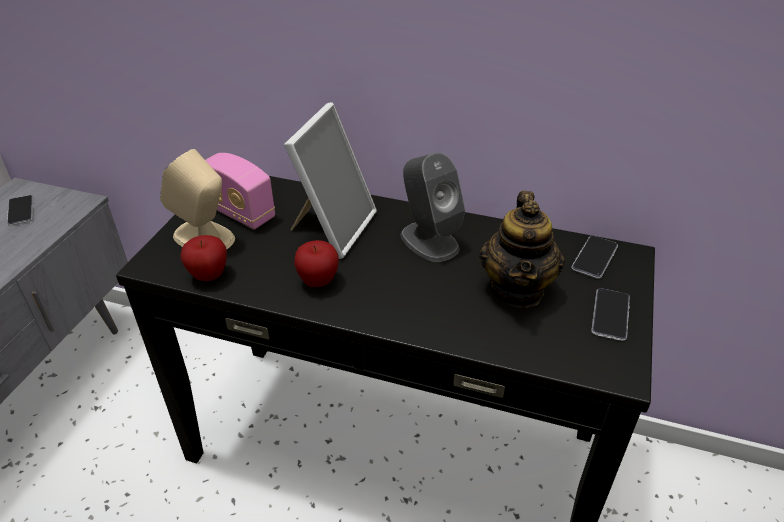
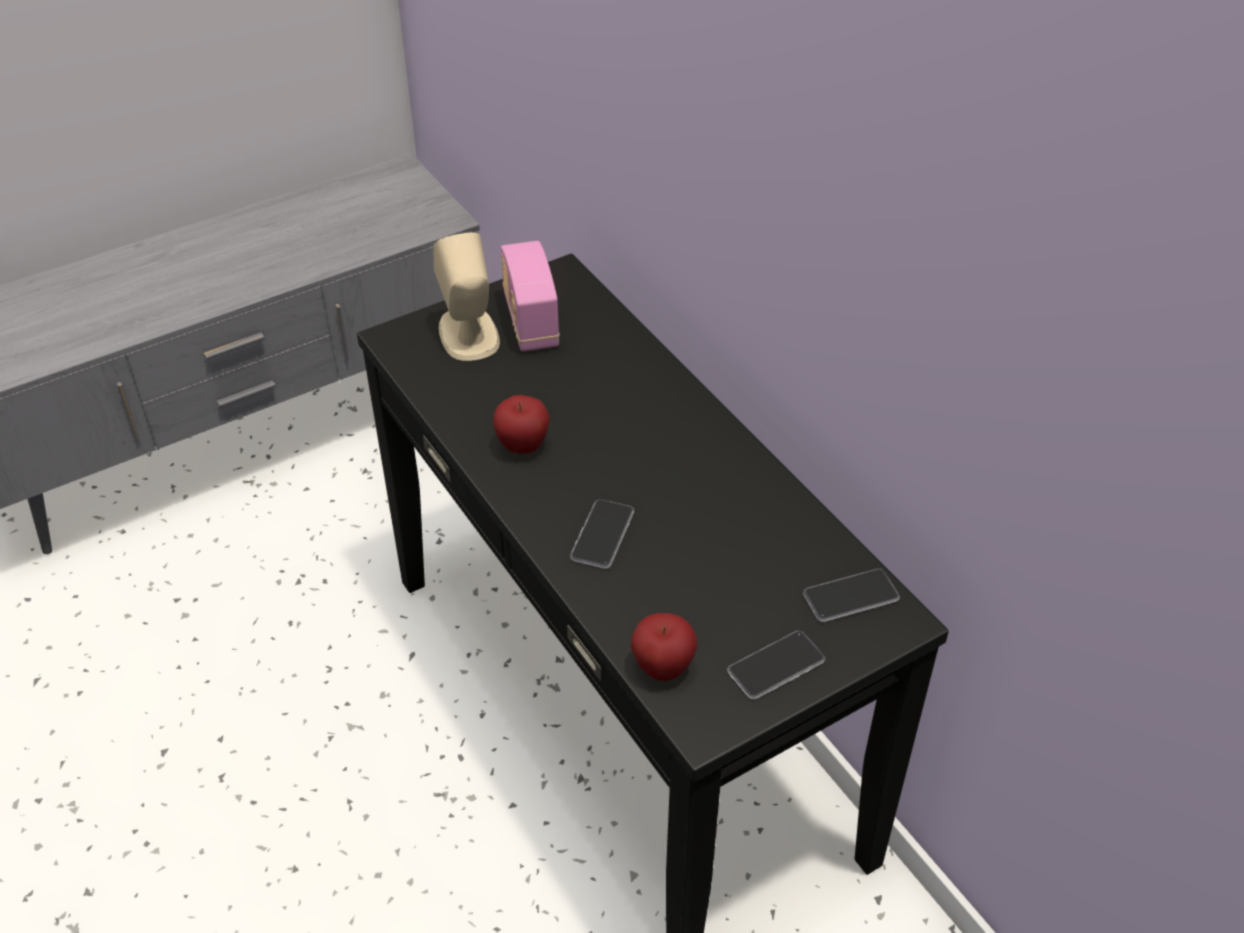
camera: 40 degrees right, 5 degrees up
(20, 211) = (384, 201): phone -> phone (602, 535)
(209, 276) = (432, 380): apple -> apple (663, 668)
(332, 228) = (603, 393): picture frame -> none
(429, 241) = (686, 466): grey speaker -> none
(517, 289) = (712, 576): teapot -> none

